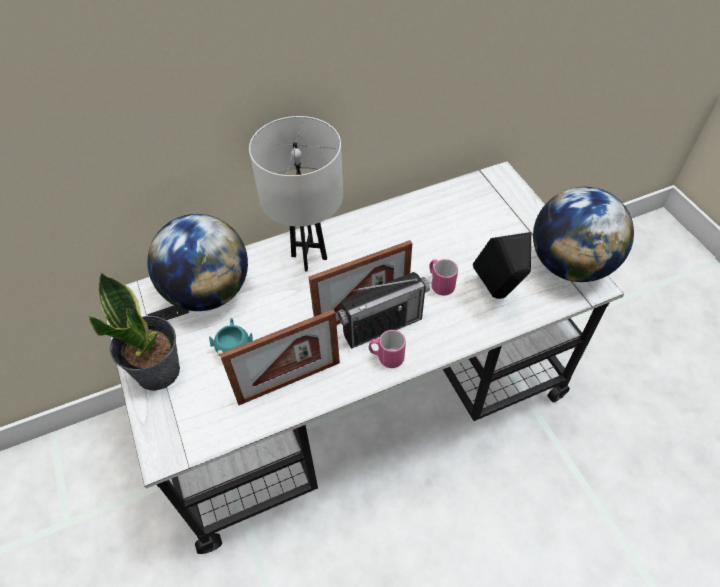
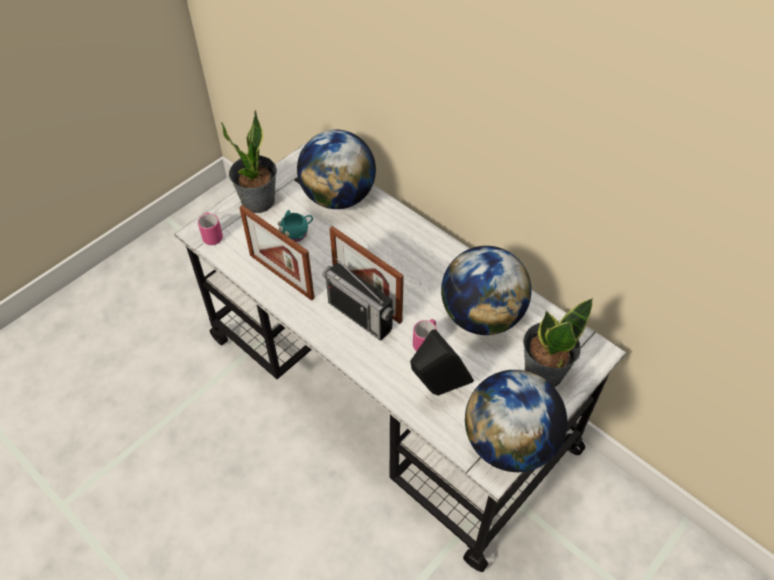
camera: 65 degrees right, 0 degrees up
(309, 257) = (405, 242): white table lamp -> none
(386, 357) = (330, 329): pink mug -> pink mug (212, 235)
(428, 234) = (481, 316): none -> globe
(506, 216) = (543, 371): none -> potted plant

